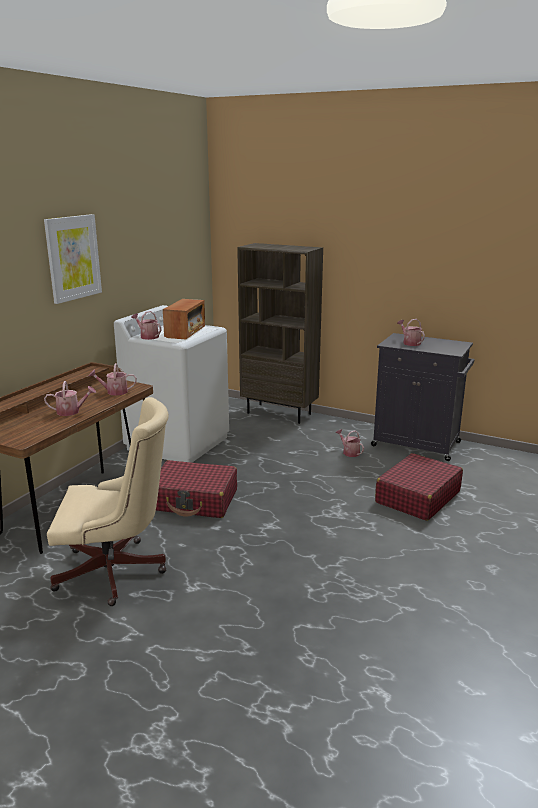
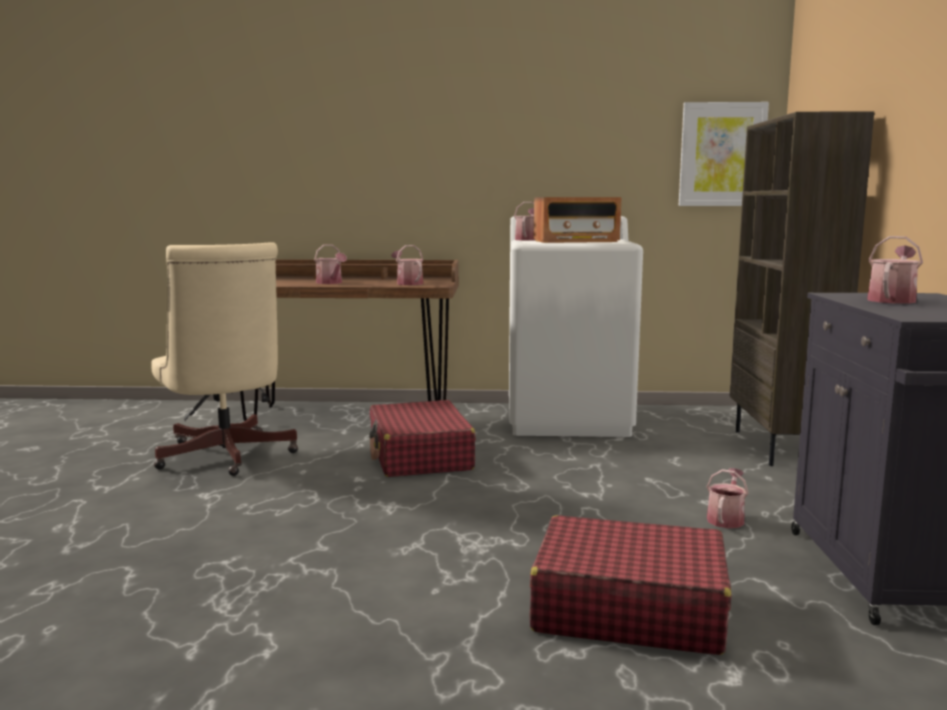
camera: 65 degrees right, 10 degrees down
(73, 258) = (455, 123): picture -> picture (722, 154)

